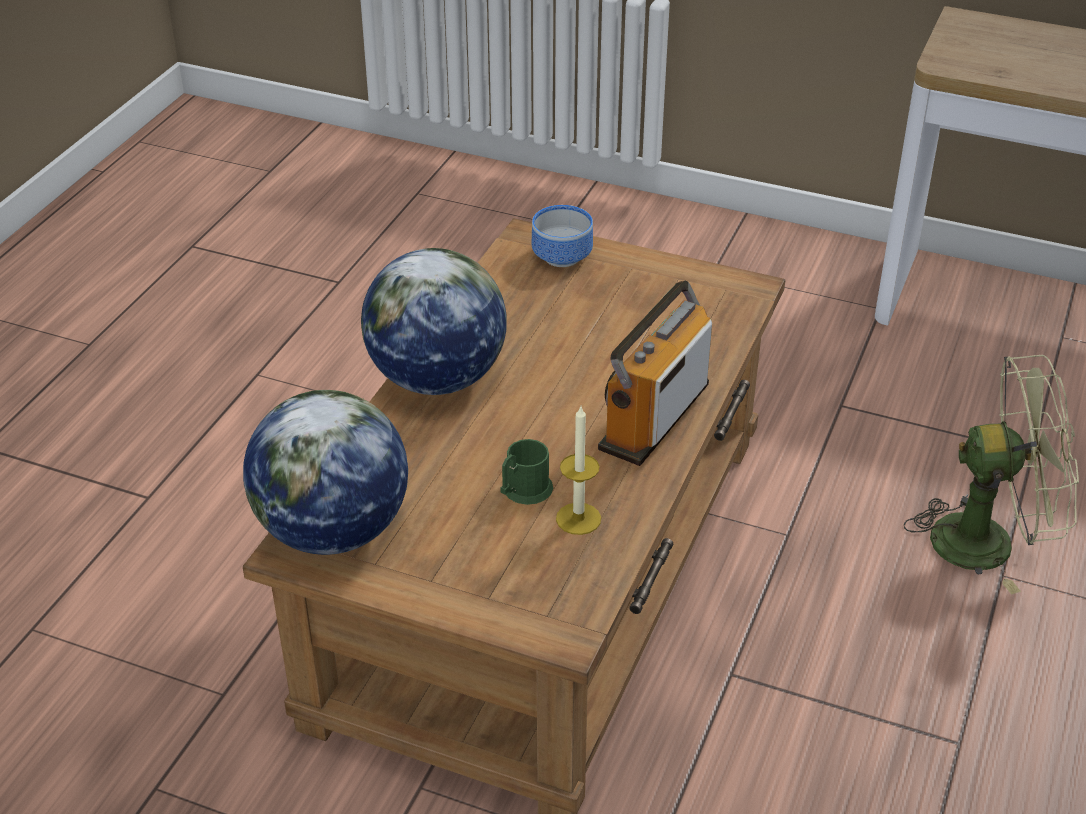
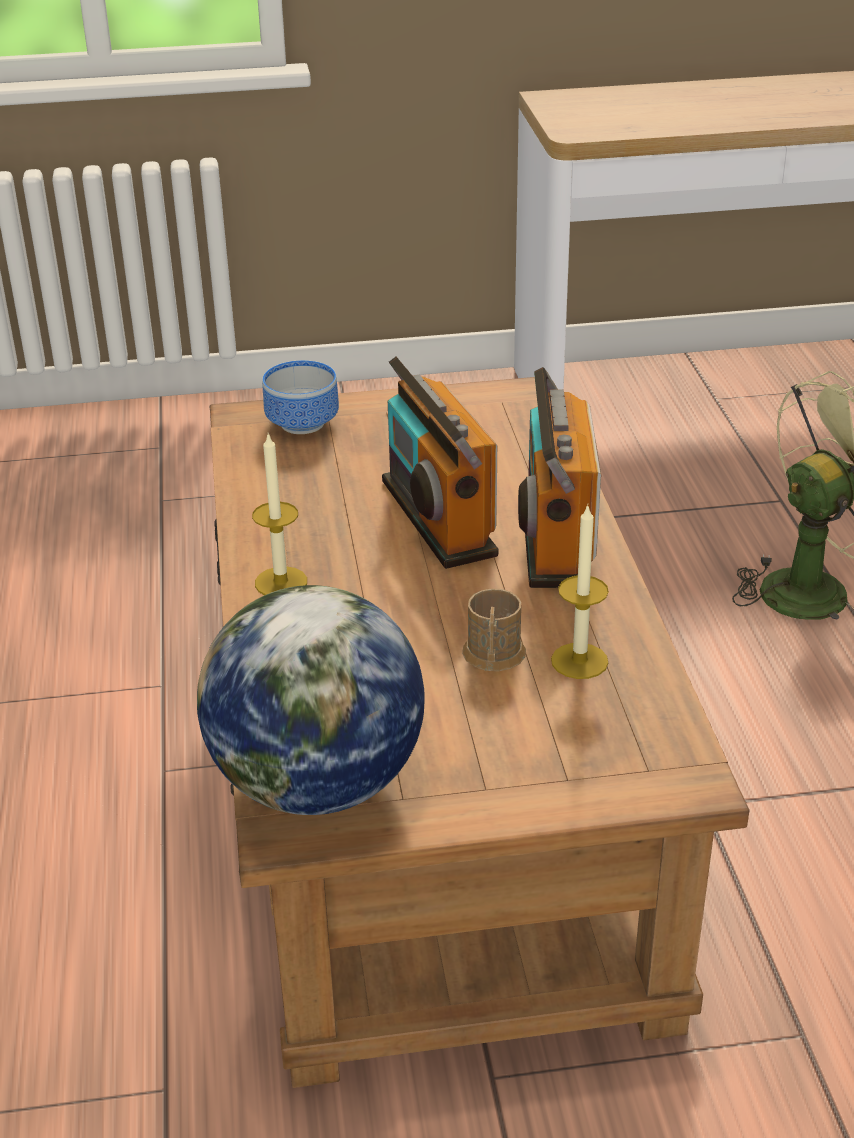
camera: 30 degrees left, 5 degrees down
(436, 379) = (281, 582): globe -> candle
(523, 491) = (493, 657): green mug -> brown mug
(586, 369) = (437, 518): none -> radio

